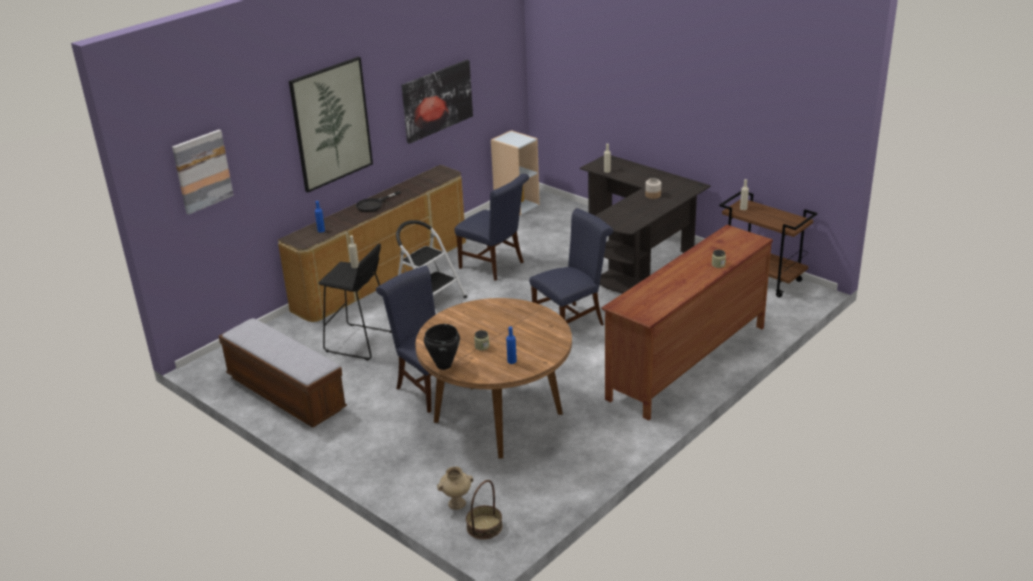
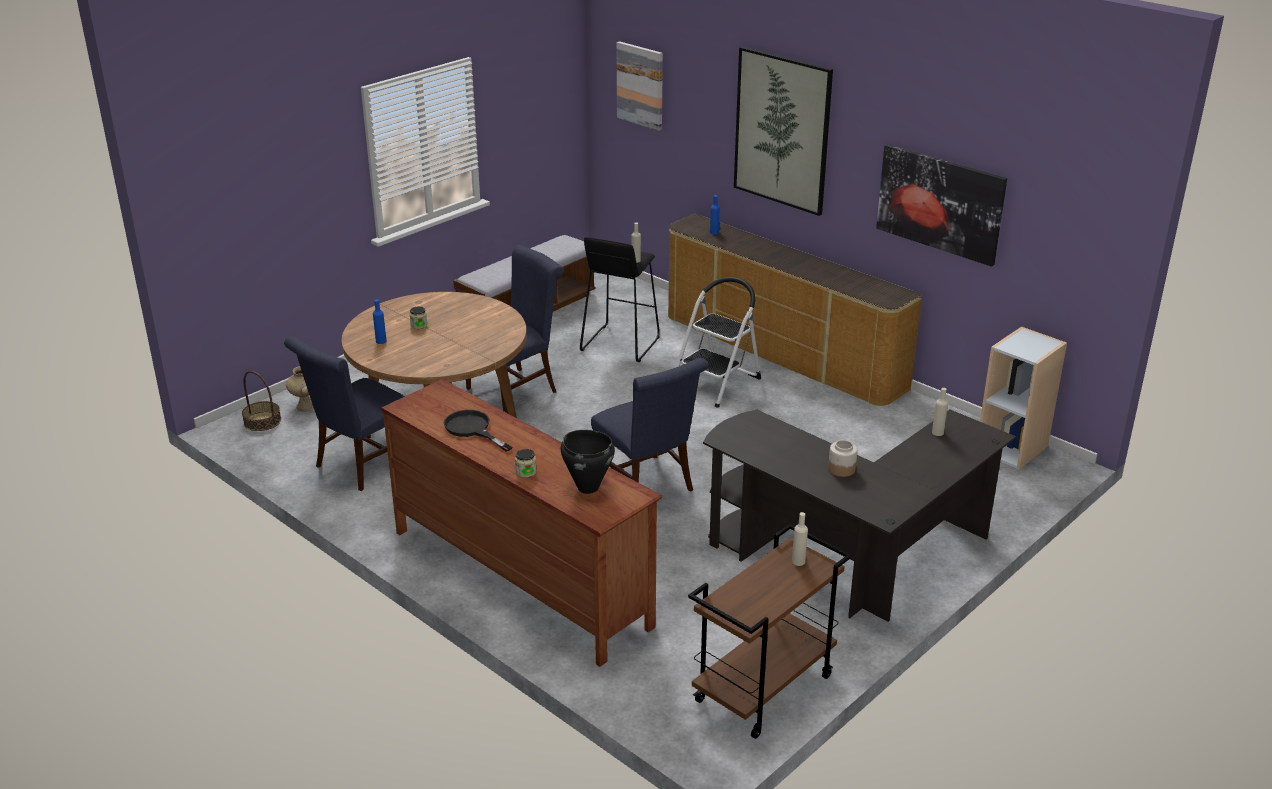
camera: 90 degrees right, 0 degrees up
(373, 205) = (785, 257): black frying pan -> black frying pan (472, 429)
(443, 365) = (390, 306): black cooking pot -> black cooking pot (588, 487)
(495, 266) = (806, 429): blue chair -> blue chair (360, 466)

